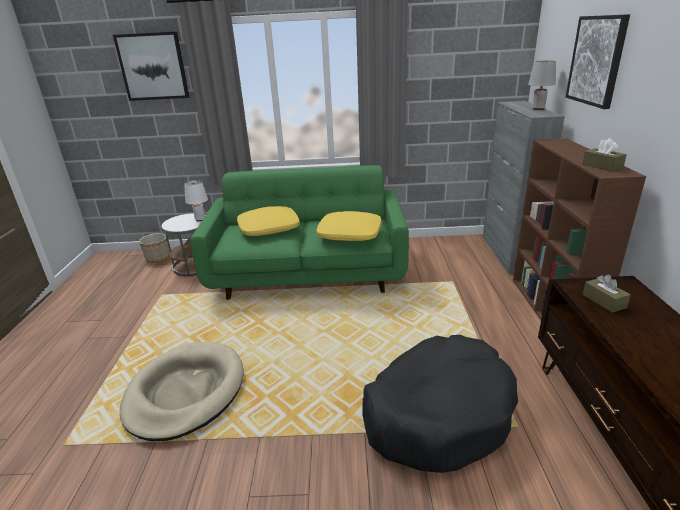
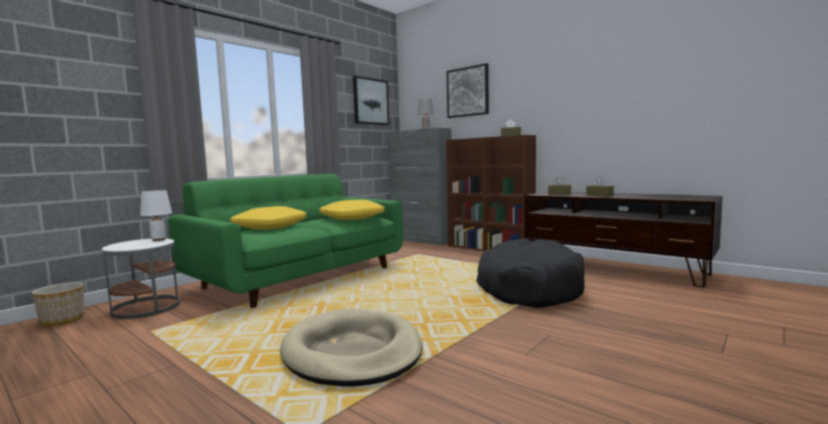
camera: 50 degrees left, 20 degrees down
(153, 66) = (75, 57): picture -> picture (370, 101)
(639, 344) = (599, 195): none -> brown tissue box

